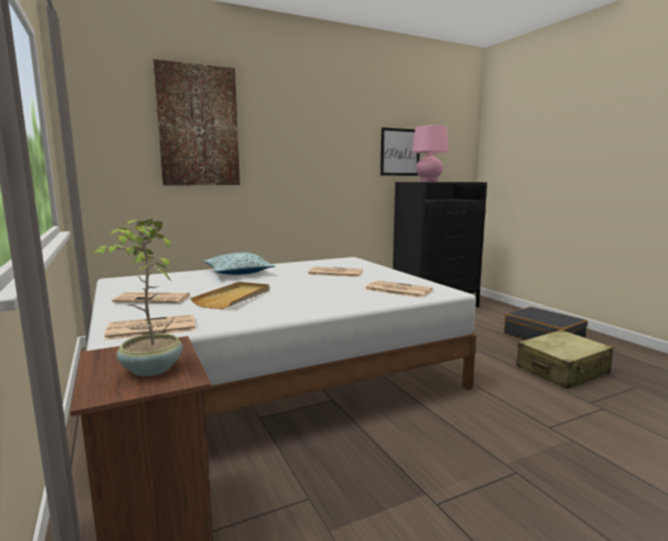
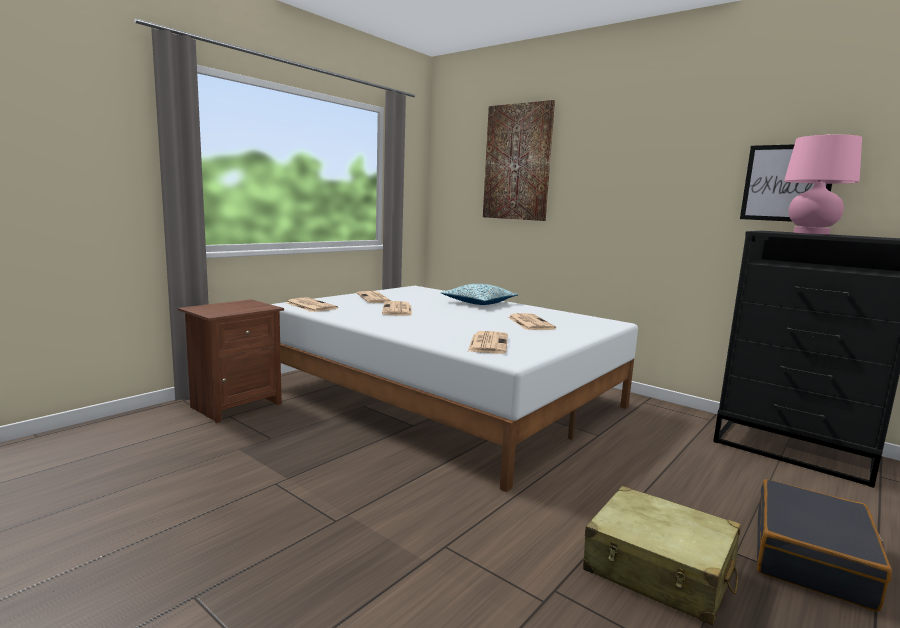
camera: 65 degrees right, 0 degrees up
(150, 369) = (226, 309): potted plant -> none
(234, 297) = (397, 310): beige tray -> newspaper

